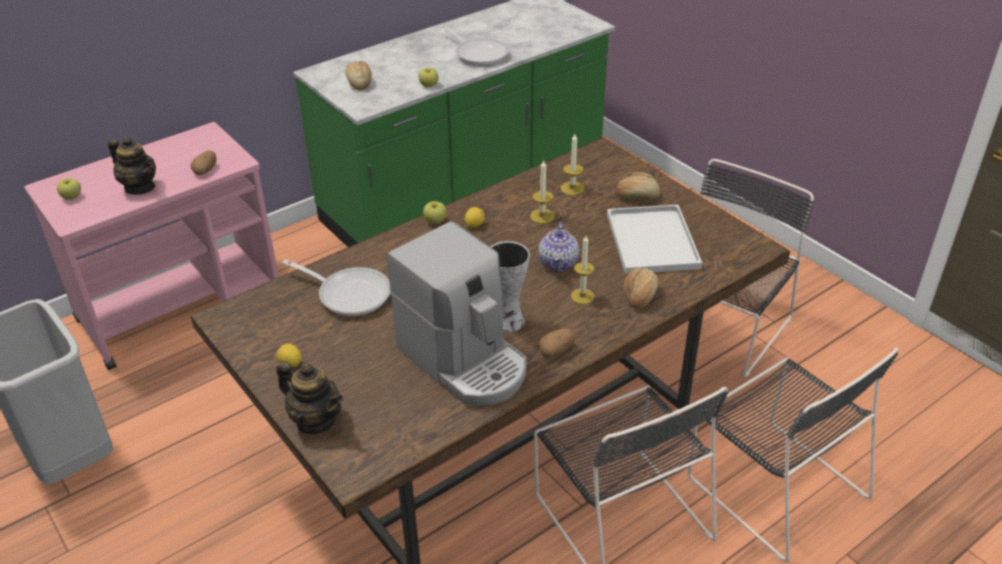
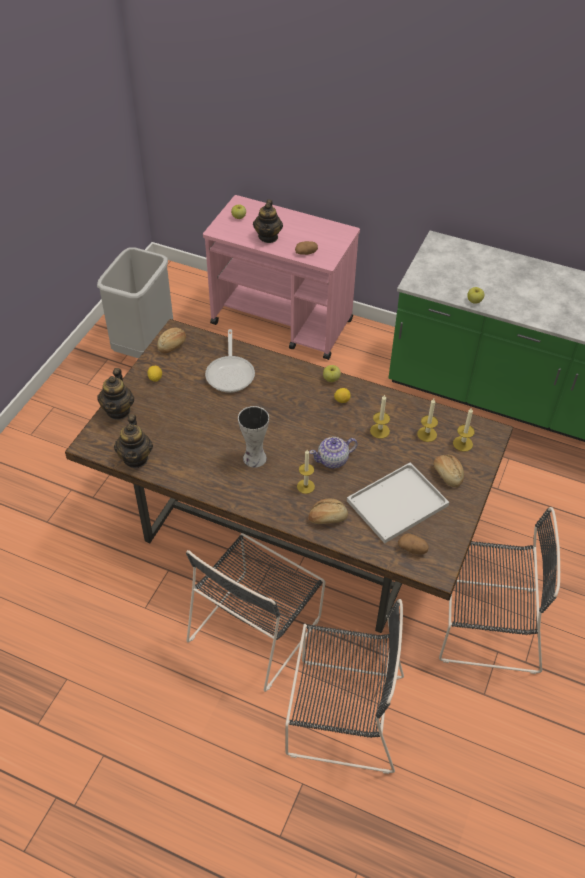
camera: 60 degrees right, 10 degrees up
(359, 82) = (445, 266): bread -> bread (173, 345)
(420, 430) = (136, 458): none -> teapot
(465, 361) = (204, 453): coffee machine -> none
(478, 54) = (545, 307): frying pan -> none
(557, 351) = (242, 494): potato -> potato (412, 549)
(602, 172) = (462, 443): none -> candle
(773, 484) = (341, 714): black chair -> black chair turned 105 degrees counterclockwise

